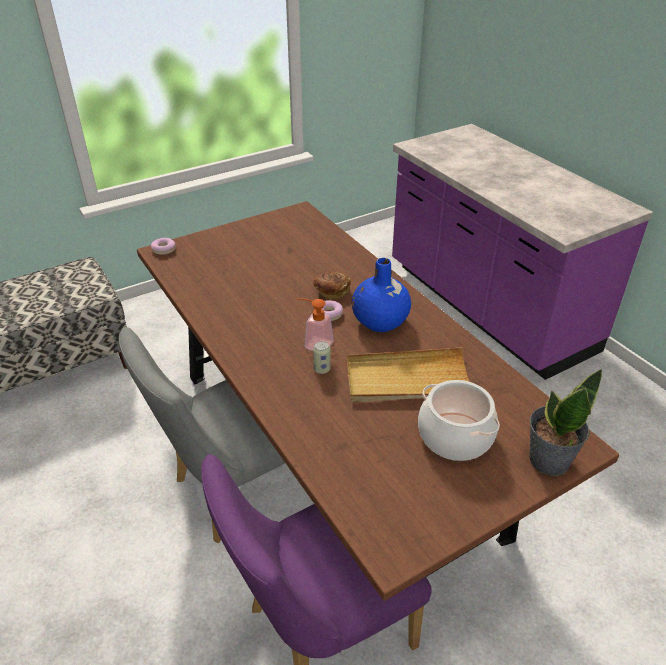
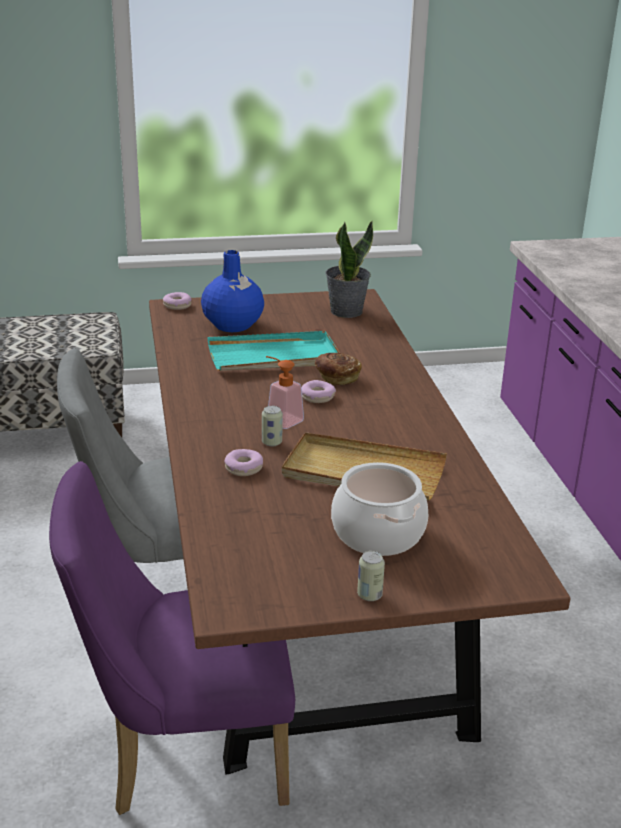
camera: 20 degrees right, 10 degrees down
(272, 283) = (274, 357): none -> turquoise tray
(316, 401) = (244, 468): none -> donut
(380, 322) = (372, 415): blue vase -> blue vase (232, 325)
(487, 501) = (369, 595): none -> can
(548, 460) = (473, 580): potted plant -> potted plant (346, 311)

